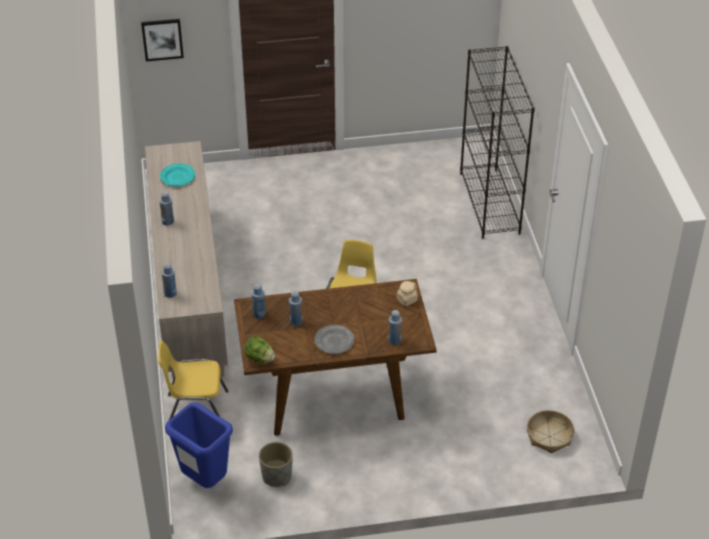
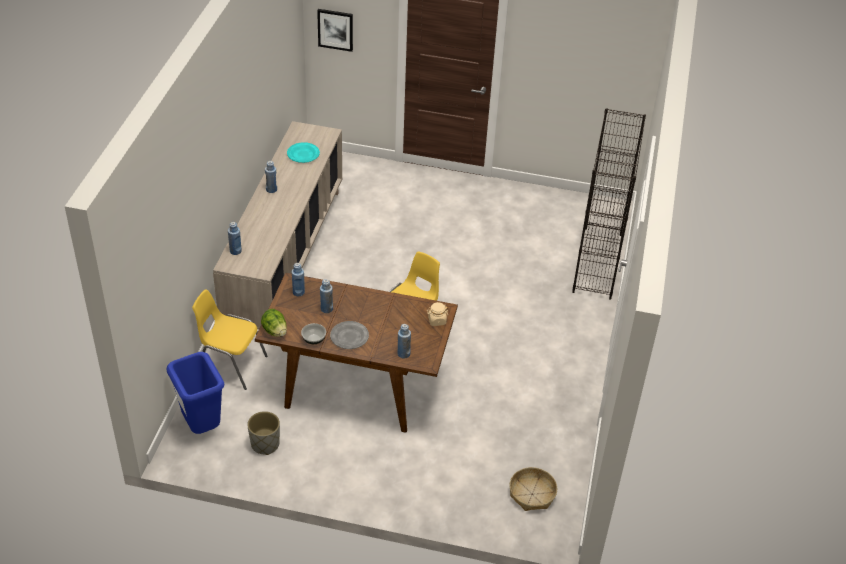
camera: 20 degrees right, 0 degrees up
(302, 354) = (314, 339): none -> bowl

